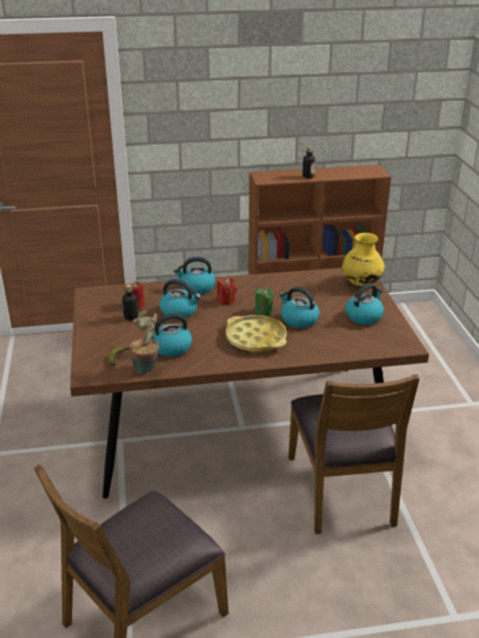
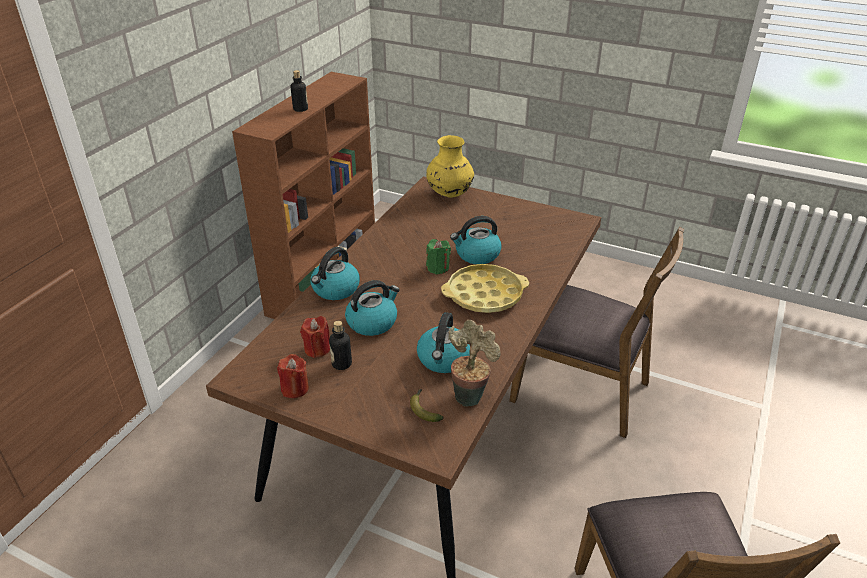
camera: 55 degrees left, 5 degrees up
(226, 300) = (388, 281): red candle -> red candle (295, 388)
(364, 316) = (509, 219): kettle -> none

